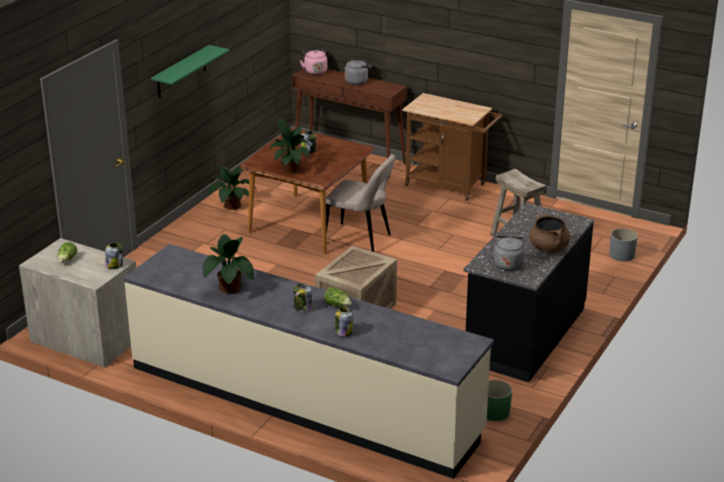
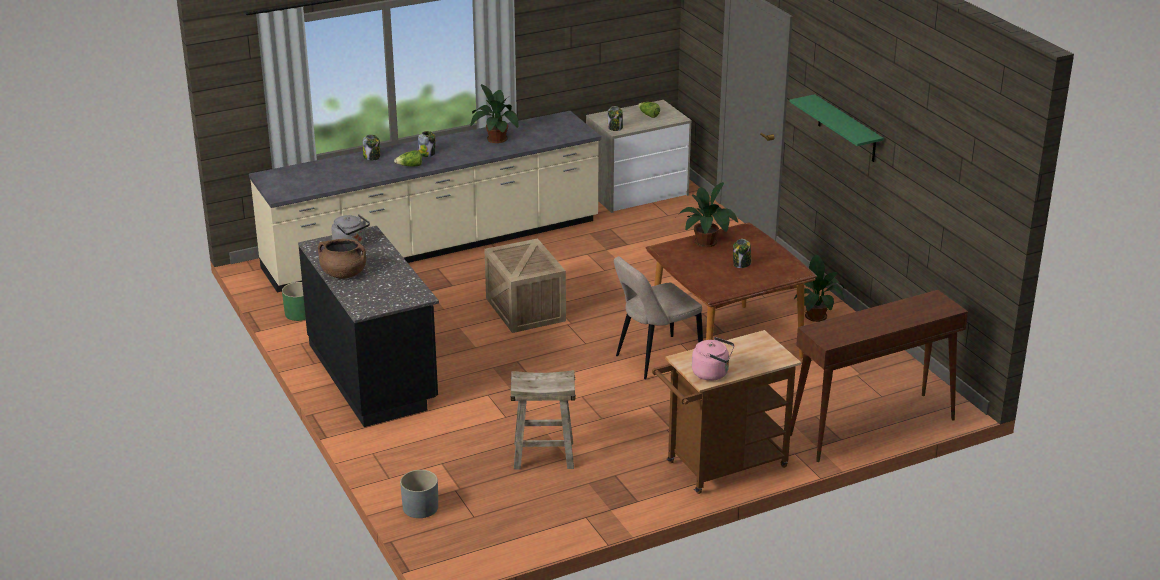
camera: 125 degrees right, 0 degrees up
(315, 71) = (939, 308): pink kettle -> pink kettle (712, 373)
(357, 81) = (874, 323): grey kettle -> none

